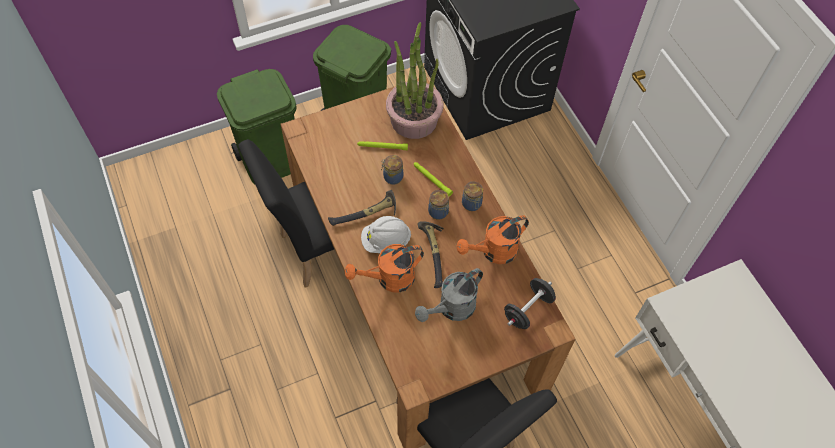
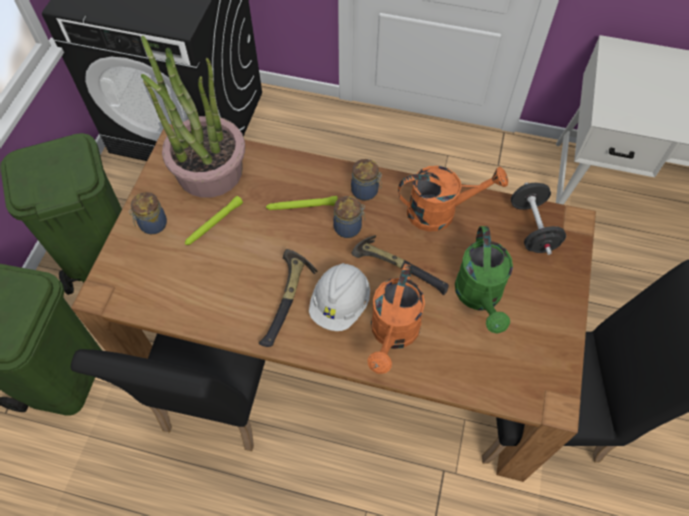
camera: 50 degrees left, 0 degrees up
(392, 177) = (262, 241): jar -> jar (152, 225)
(452, 309) = (480, 297): grey watering can -> green watering can
(493, 252) = (440, 211): orange watering can -> orange watering can turned 105 degrees counterclockwise

